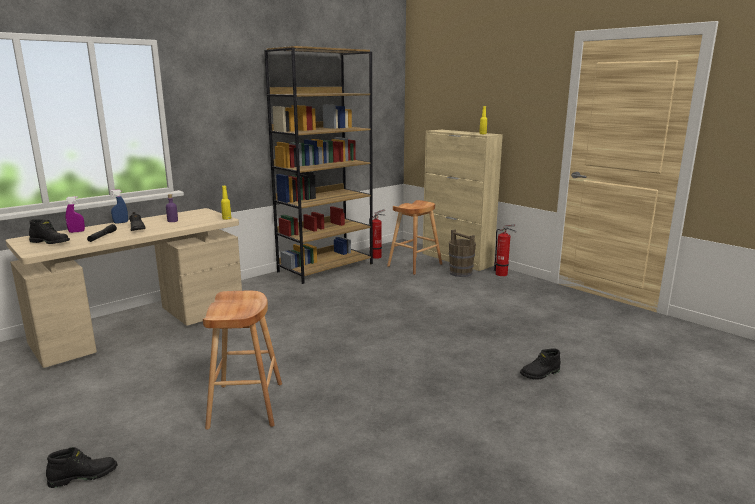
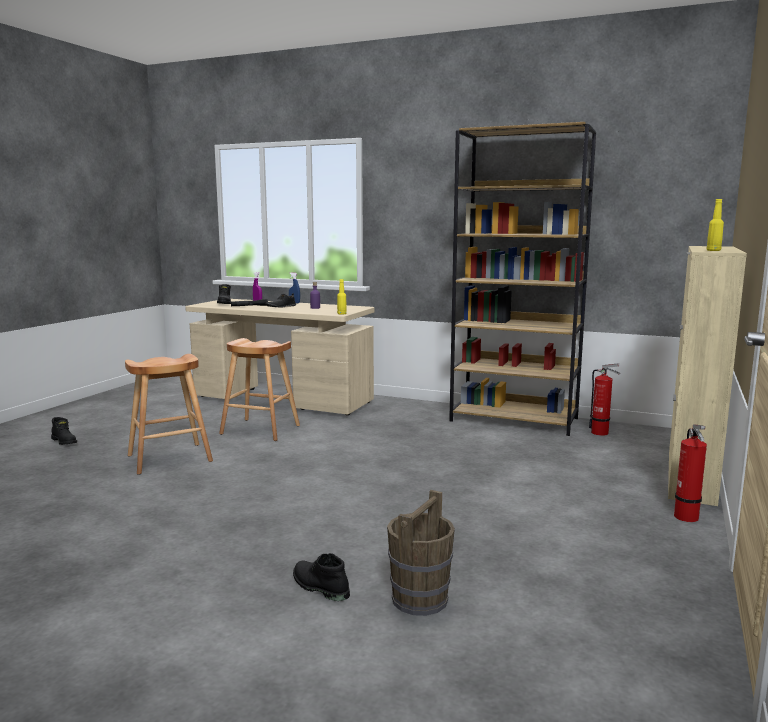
camera: 65 degrees right, 5 degrees down
(415, 265) = (609, 457): brown stool -> brown stool (260, 430)
(460, 273) = (632, 488): brown bucket -> brown bucket (419, 599)

